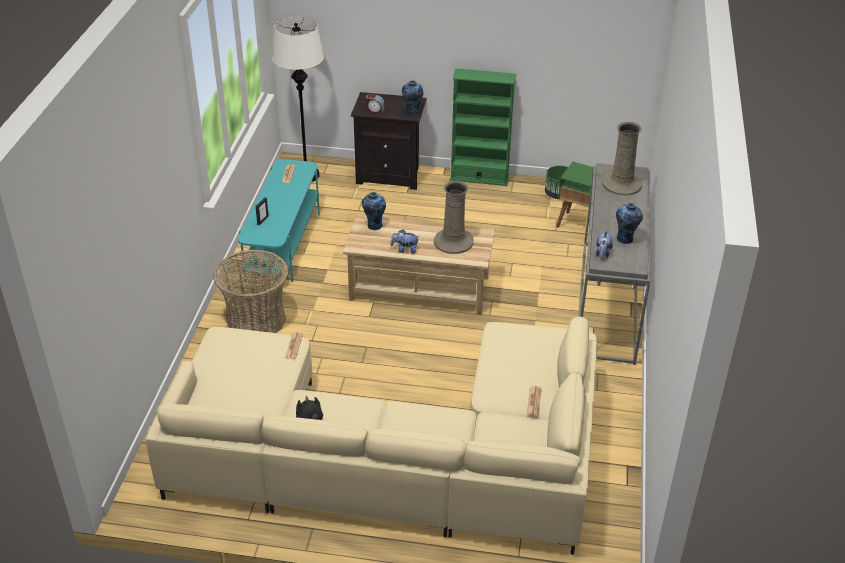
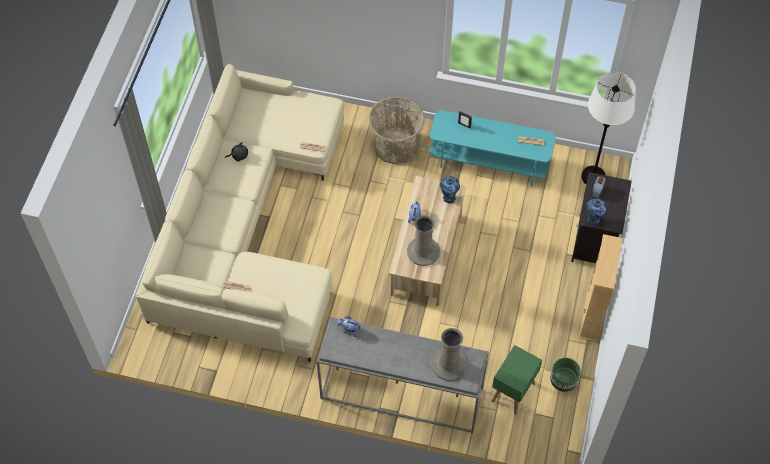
camera: 95 degrees right, 20 degrees up
(479, 177) = (592, 315): green bookcase -> beige bookcase
(625, 239) = (367, 351): vase -> none

